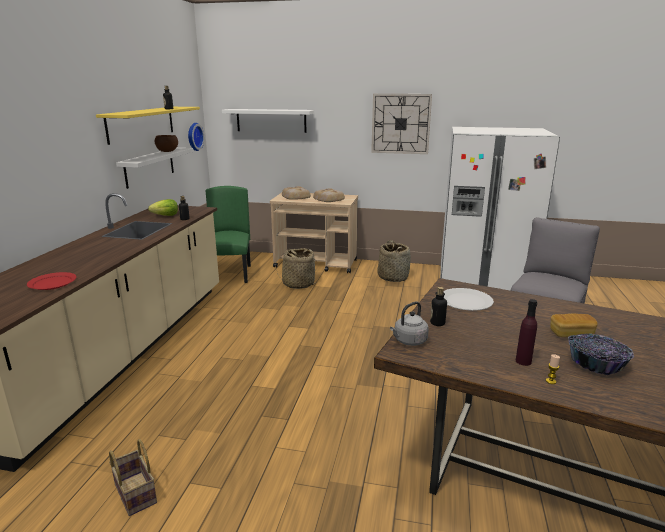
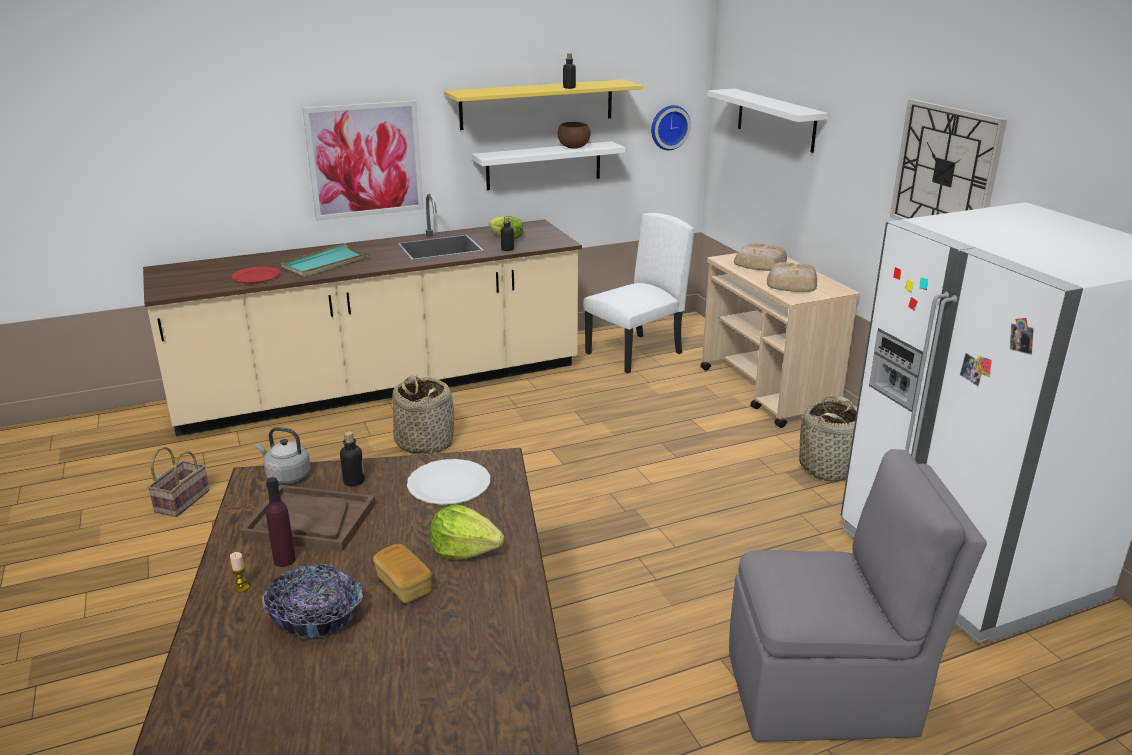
camera: 55 degrees right, 5 degrees up
(57, 174) = (365, 160): none -> picture
(85, 259) = (326, 263): none -> turquoise tray
(230, 274) = (634, 353): green chair -> white chair
(298, 284) = (679, 406): basket -> basket (425, 442)
(478, 345) = (310, 521): none -> brown tray
(541, 312) = (465, 549): none -> lettuce

